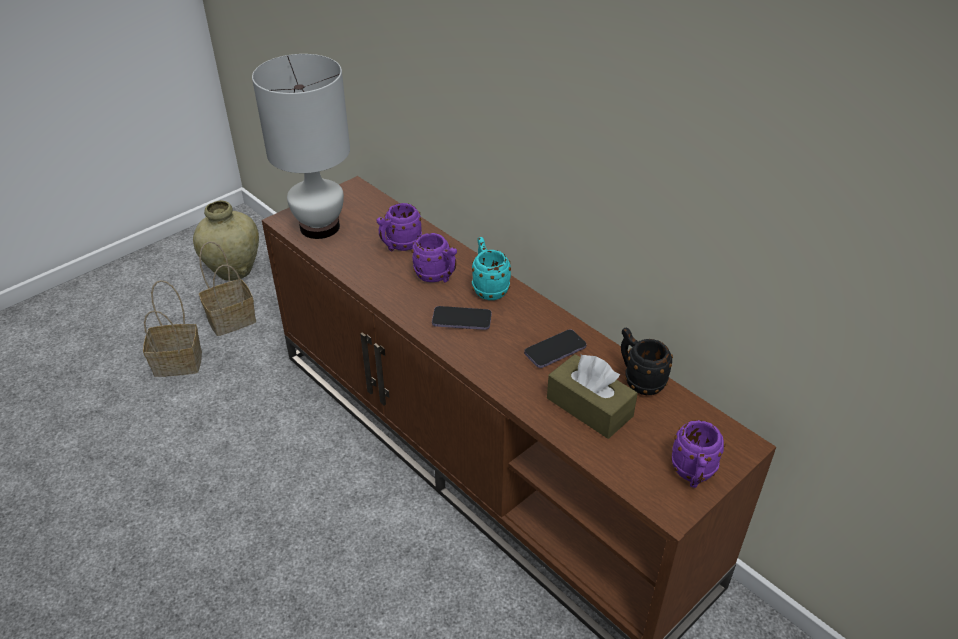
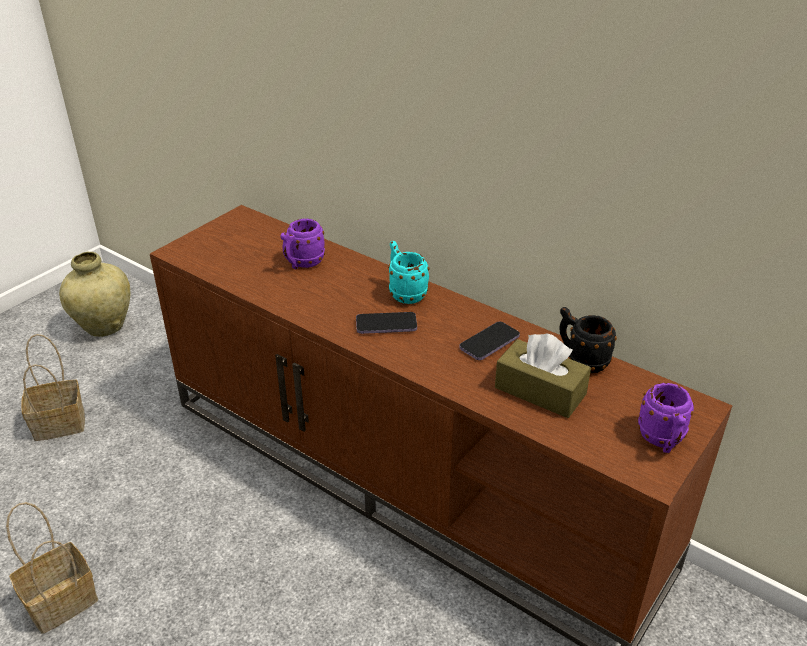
camera: 10 degrees left, 5 degrees down
(233, 319) = (112, 373): basket -> basket (63, 600)
(319, 227) = (213, 254): white table lamp -> none
(437, 277) = (349, 288): purple mug -> none

